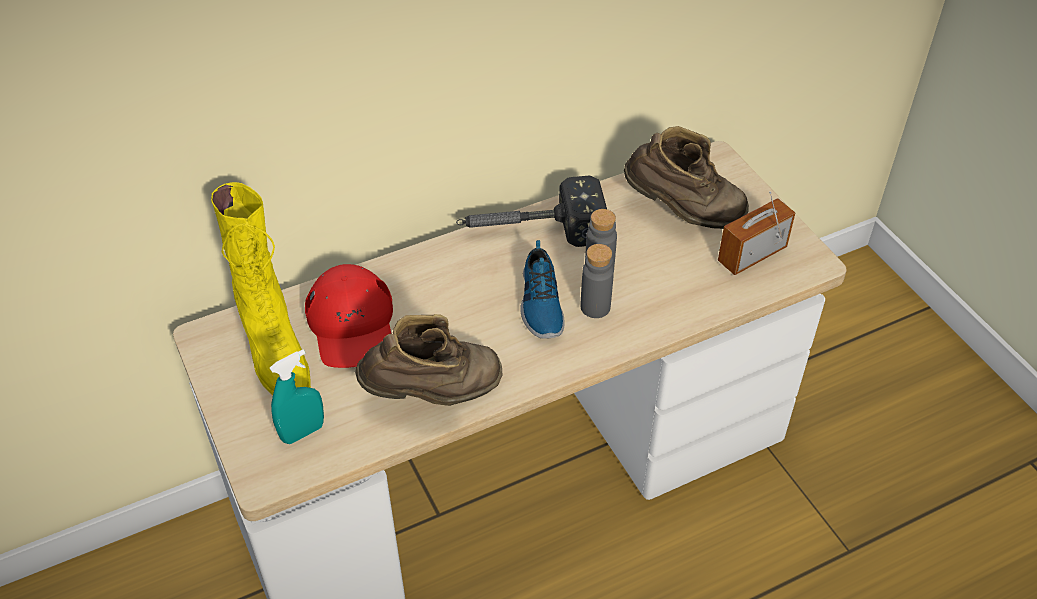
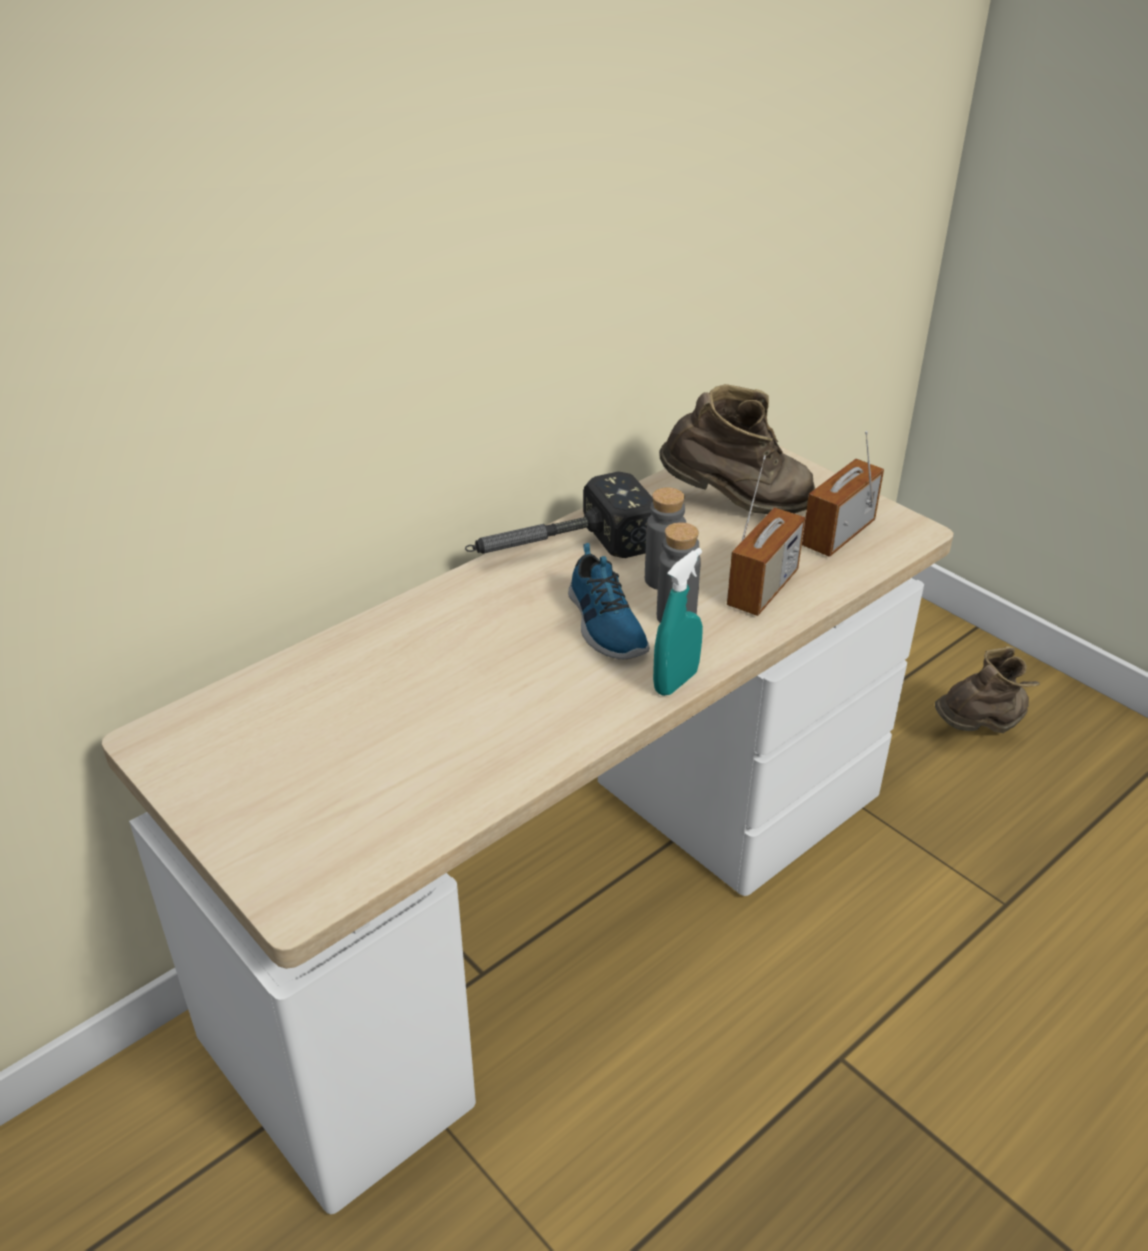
camera: 15 degrees left, 10 degrees down
(275, 353) = (263, 741): yellow boot -> none
(303, 432) = (336, 831): turquoise spray bottle -> turquoise spray bottle (675, 682)
(352, 325) = (362, 689): red cap -> none
(434, 395) = (507, 750): brown boot -> brown boot (980, 729)
(671, 294) = (763, 589): none -> radio

